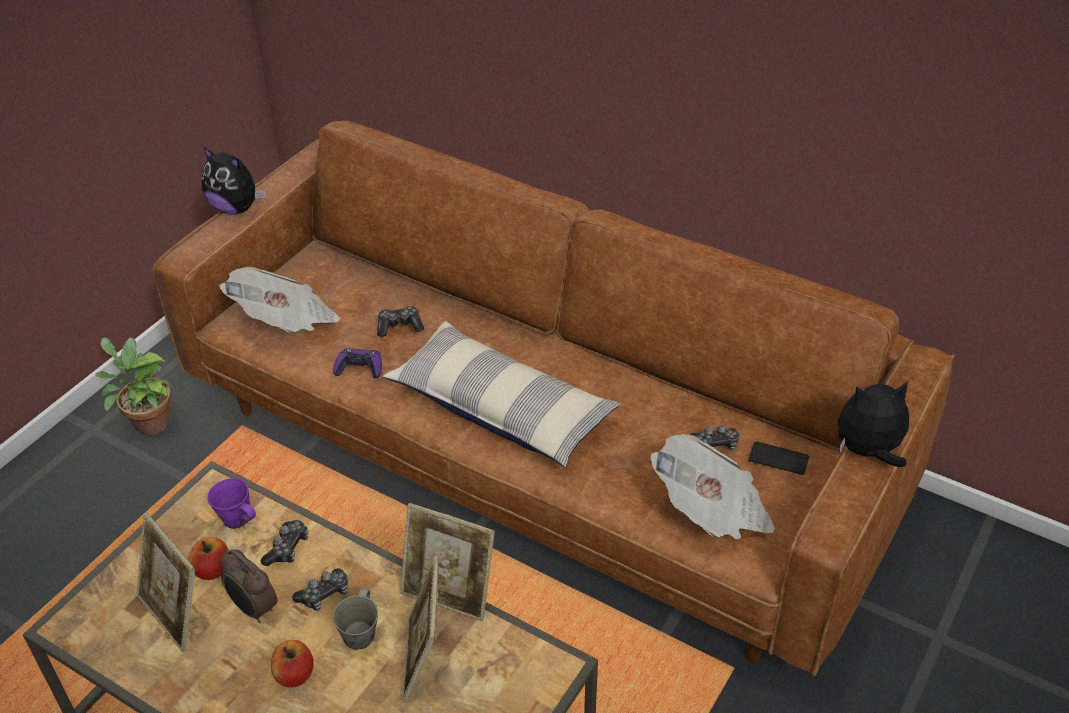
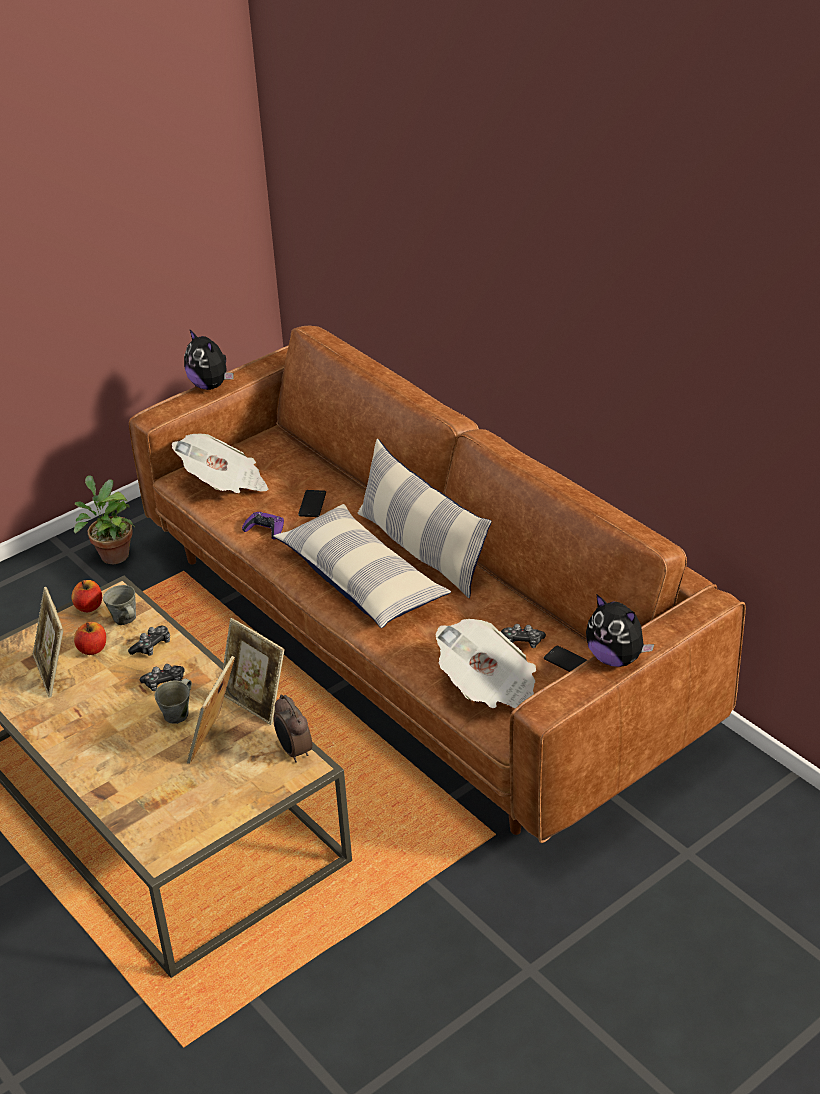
camera: 20 degrees right, 5 degrees down
(237, 519) = (125, 619): purple mug -> grey mug
(253, 609) = (110, 681): alarm clock -> alarm clock (294, 751)
(295, 674) = (119, 729): apple -> apple (89, 606)
(399, 326) = (312, 504): game controller -> phone
(548, 357) = (421, 549): none -> pillow
(868, 452) = (616, 658): plush toy -> plush toy turned 150 degrees counterclockwise

